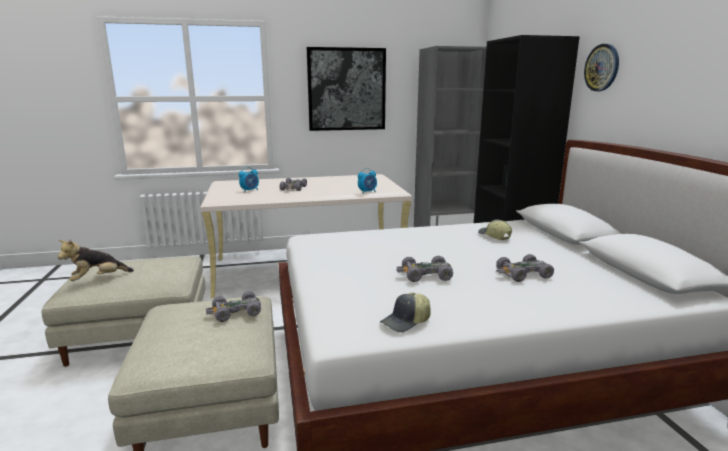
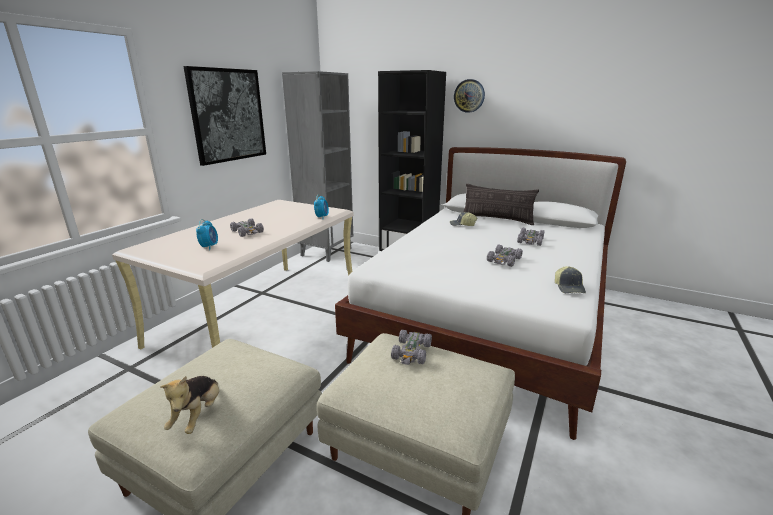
camera: 50 degrees left, 5 degrees up
(557, 245) = (497, 220): none -> pillow

